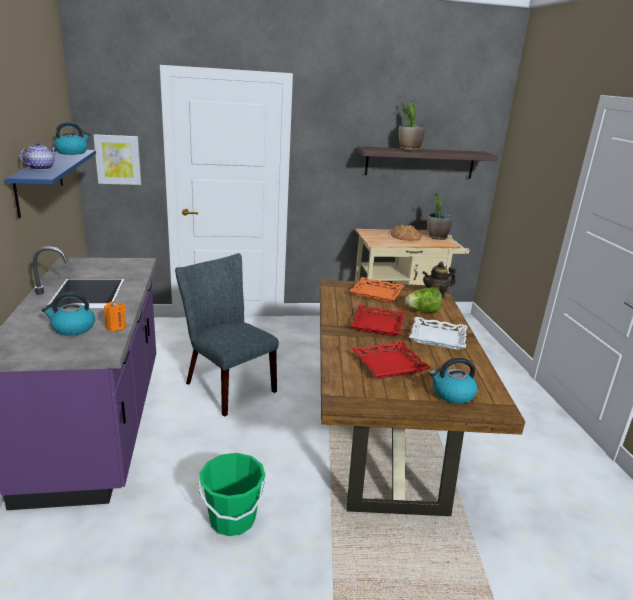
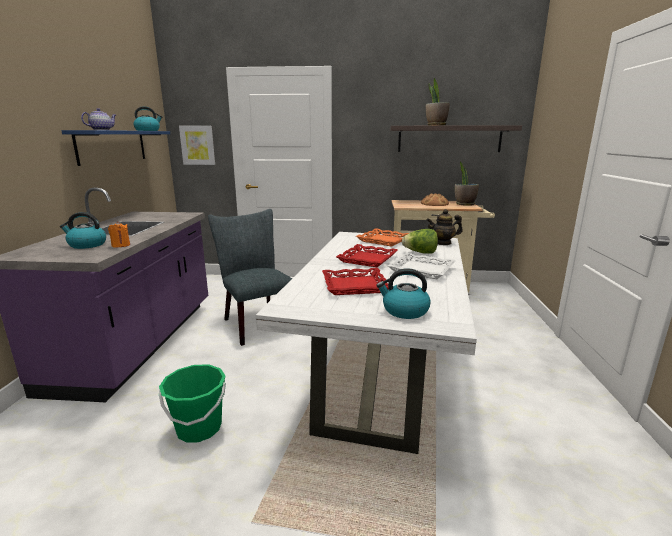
camera: 15 degrees right, 5 degrees down
(385, 438) = (379, 375): brown dining table -> white dining table

